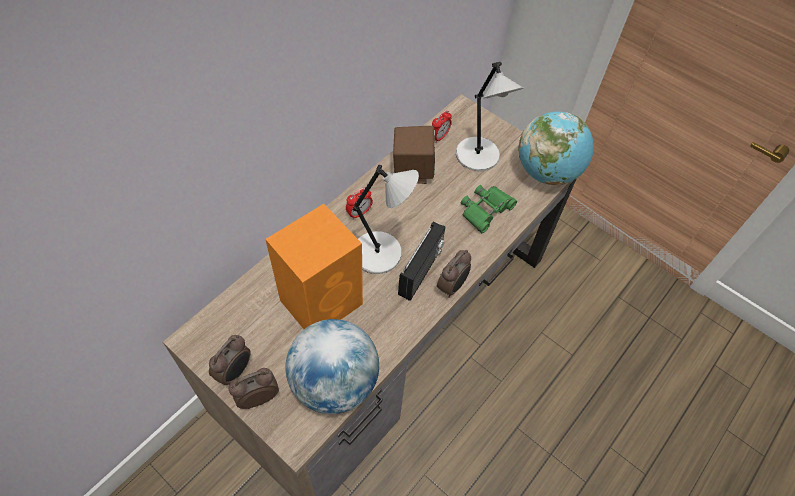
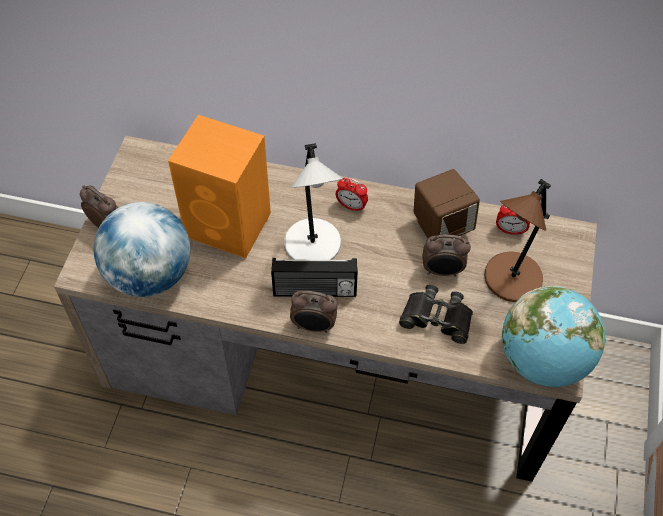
camera: 65 degrees right, 0 degrees up
(235, 372) = (123, 198): alarm clock -> alarm clock (442, 271)
(478, 157) = (511, 280): grey table lamp -> brown table lamp
(485, 210) = (437, 318): green binoculars -> black binoculars

